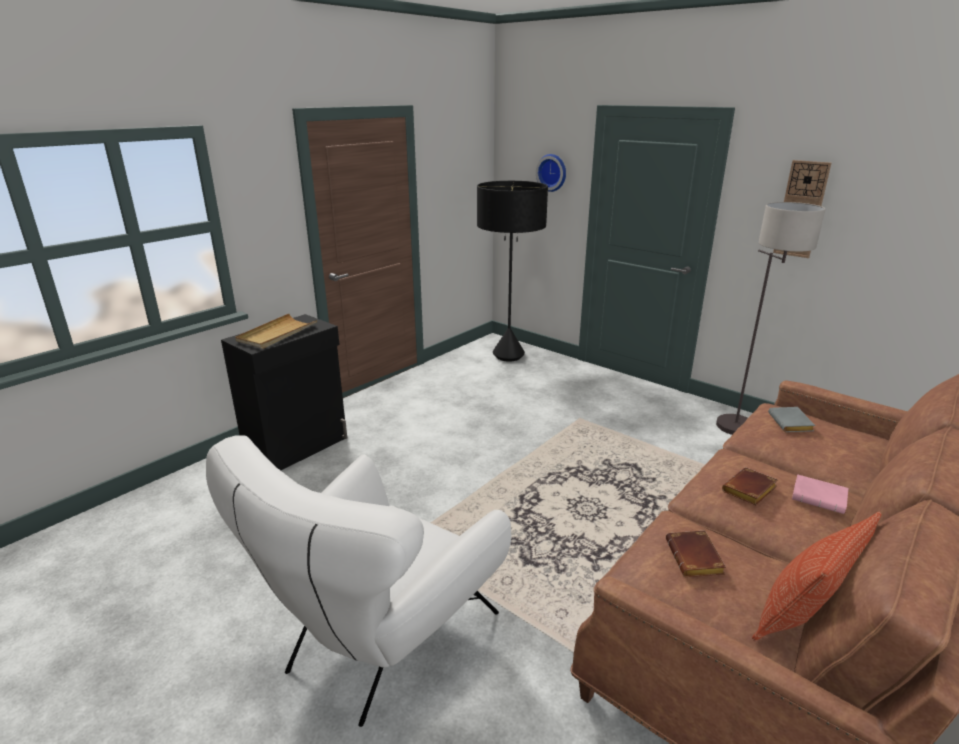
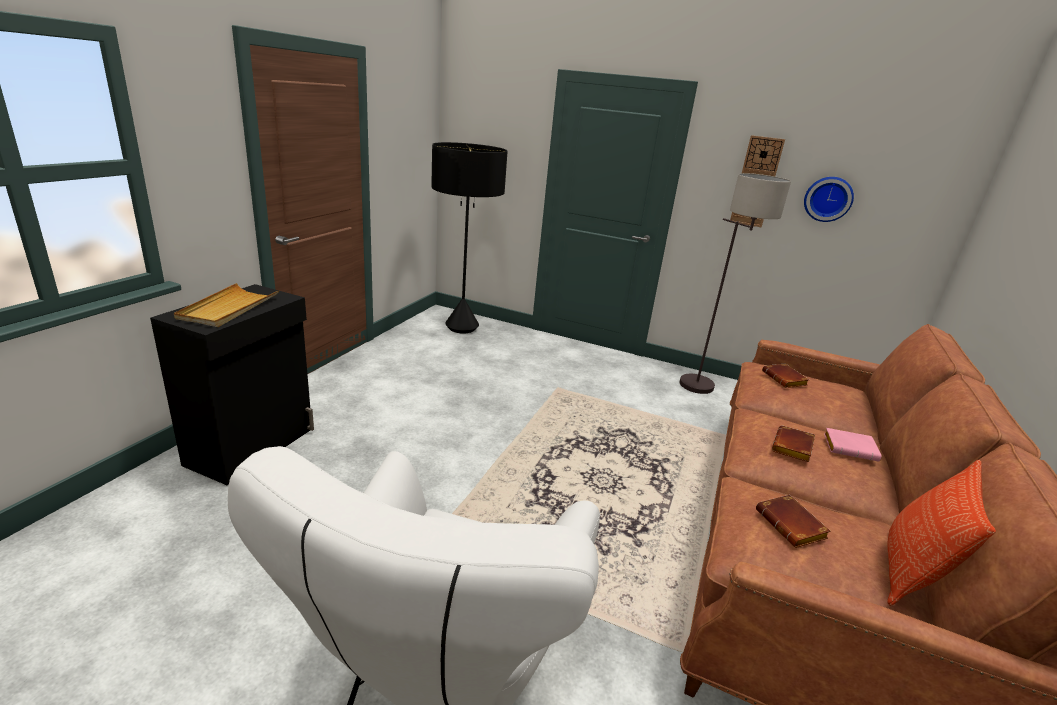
camera: 20 degrees left, 0 degrees up
(552, 172) = (507, 137): wall clock -> wall clock (828, 199)
(791, 424) = (785, 379): grey book -> brown book

